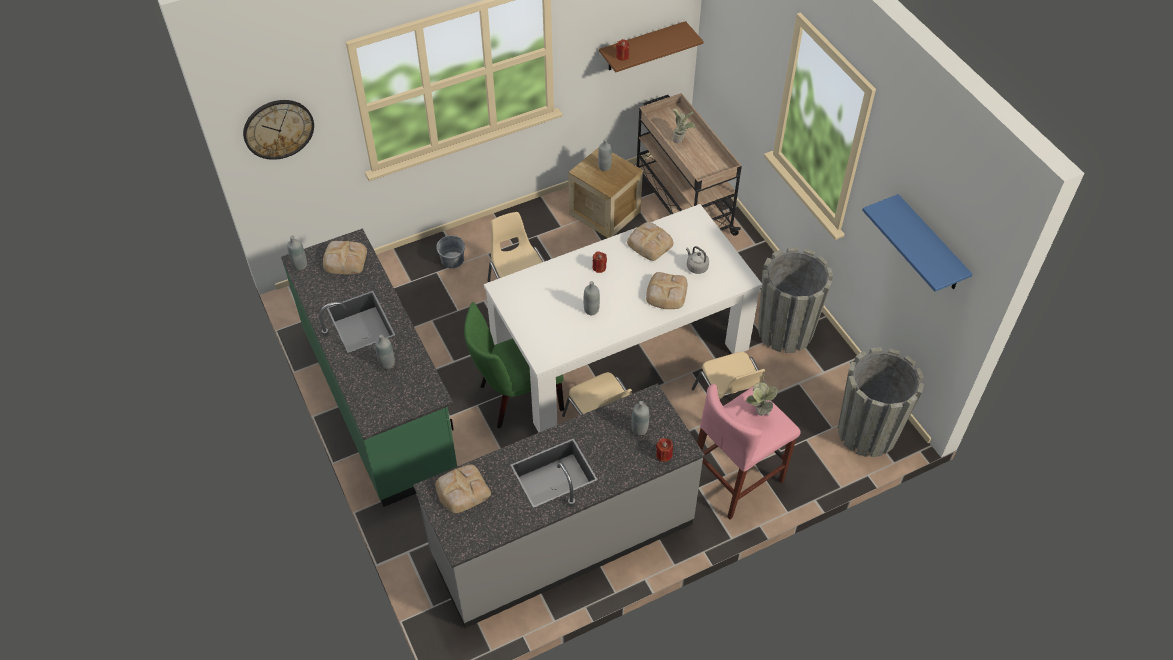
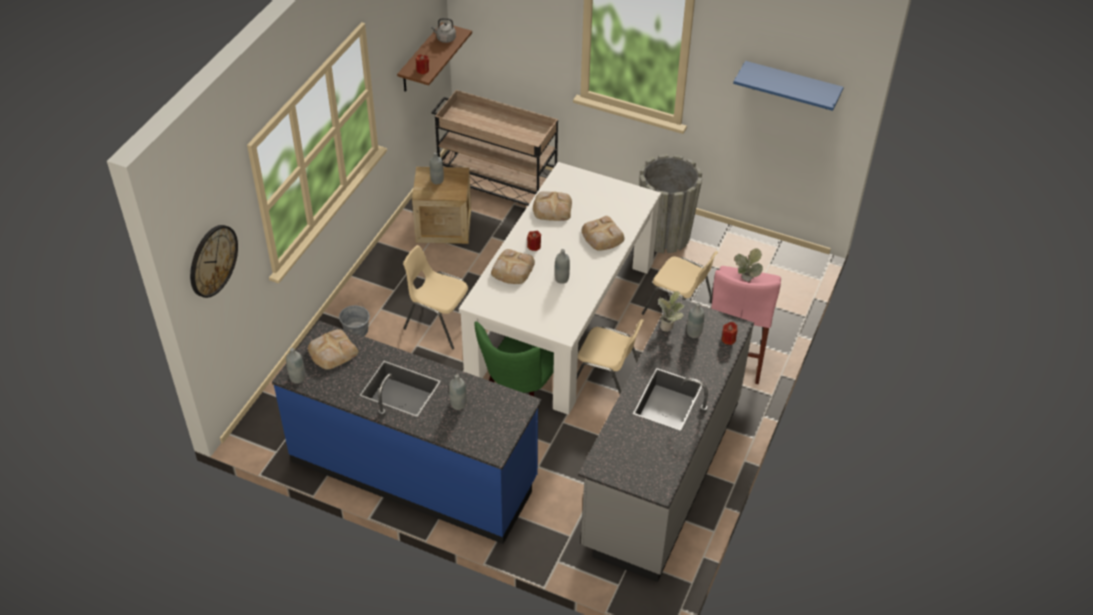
camera: 40 degrees left, 5 degrees down
(381, 401) = (414, 470): green counter -> blue counter
(461, 490) = (618, 453): bread -> bread (512, 269)
(681, 139) = (487, 125): potted plant -> potted plant (669, 325)
(696, 266) = (603, 206): grey kettle -> grey kettle (445, 39)
(867, 432) = (785, 270): grey planter -> none

